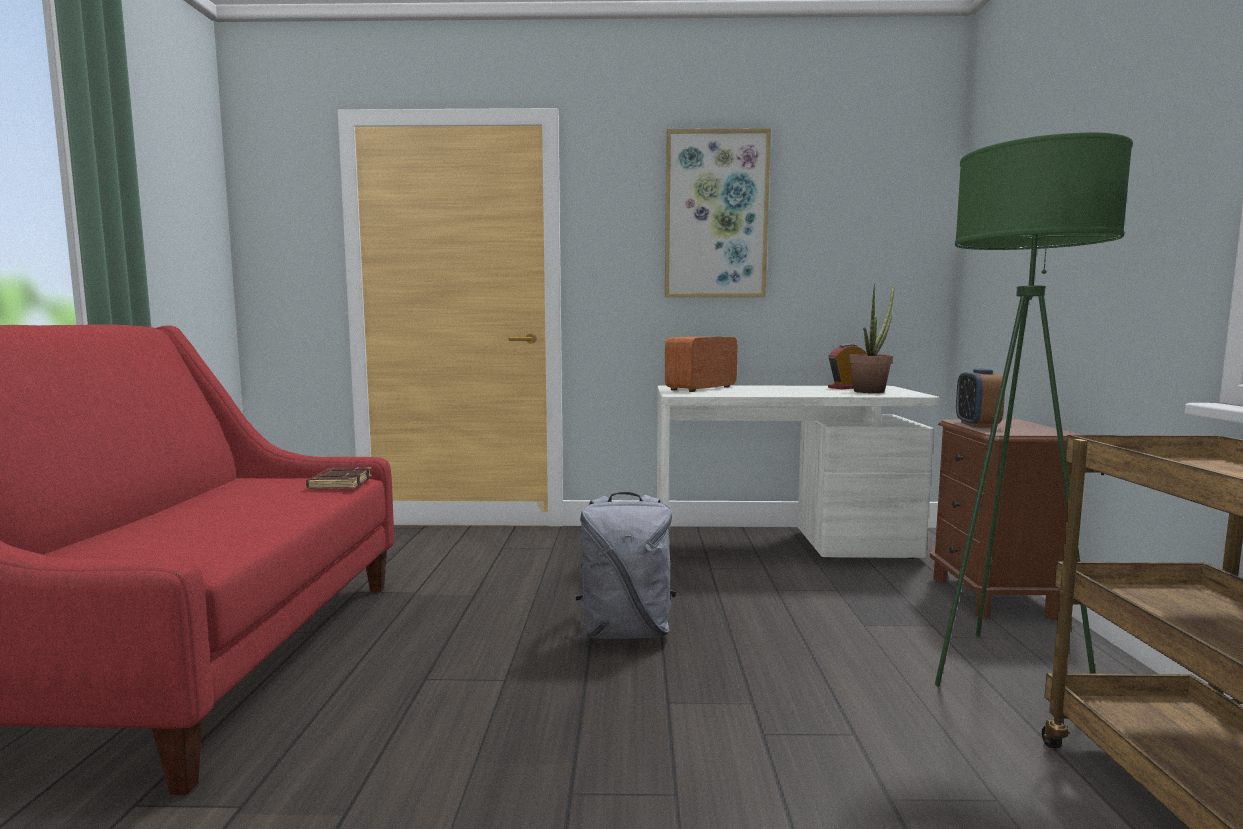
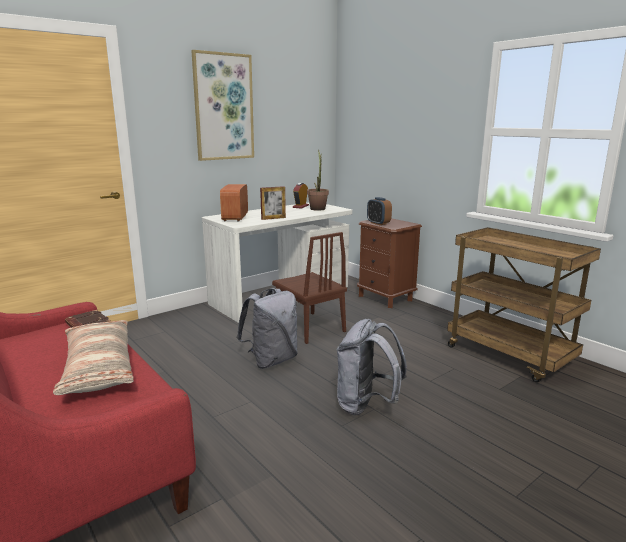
camera: 40 degrees left, 10 degrees up
(233, 523) = (98, 368): none -> pillow
(670, 779) = (366, 405): none -> grey backpack
(754, 393) = (273, 218): none -> picture frame
(762, 602) = (309, 327): none -> brown chair
(1000, 671) = (416, 327): green floor lamp -> none

